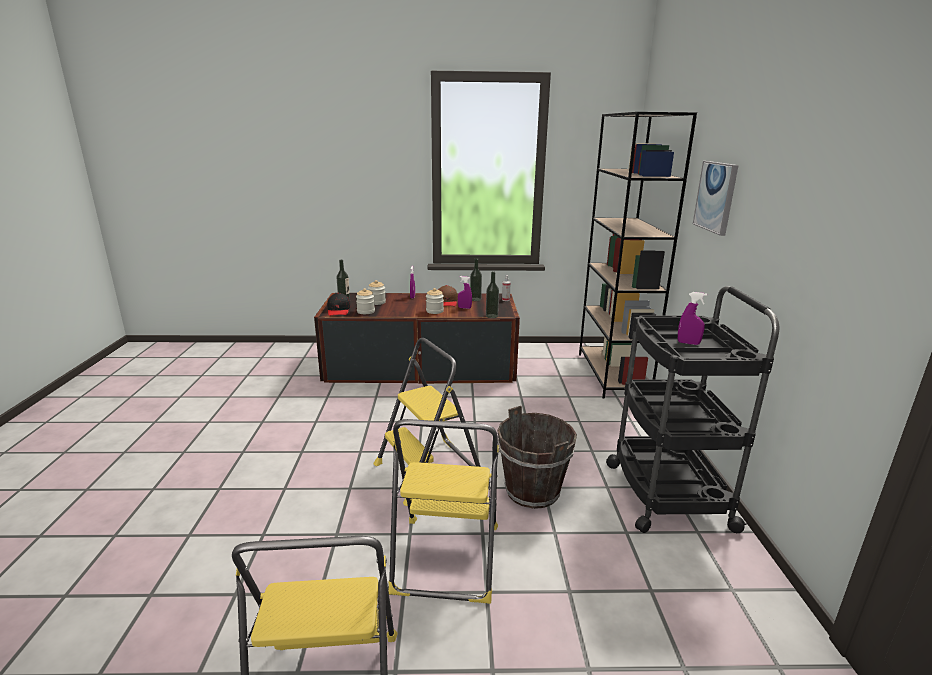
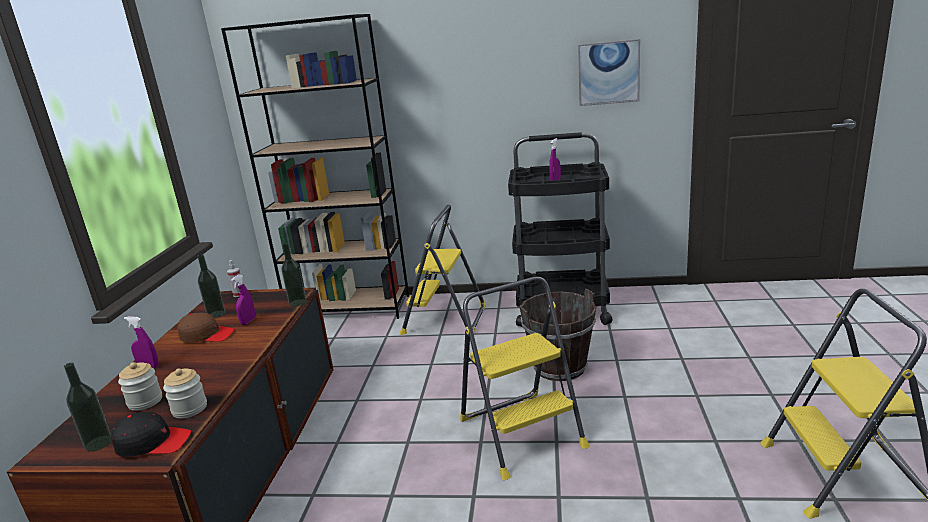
camera: 80 degrees left, 0 degrees up
(434, 311) = (243, 343): jar -> none
(445, 561) = (667, 417): yellow step ladder -> yellow step ladder (447, 319)
(716, 197) = (440, 82): picture -> picture (608, 73)

